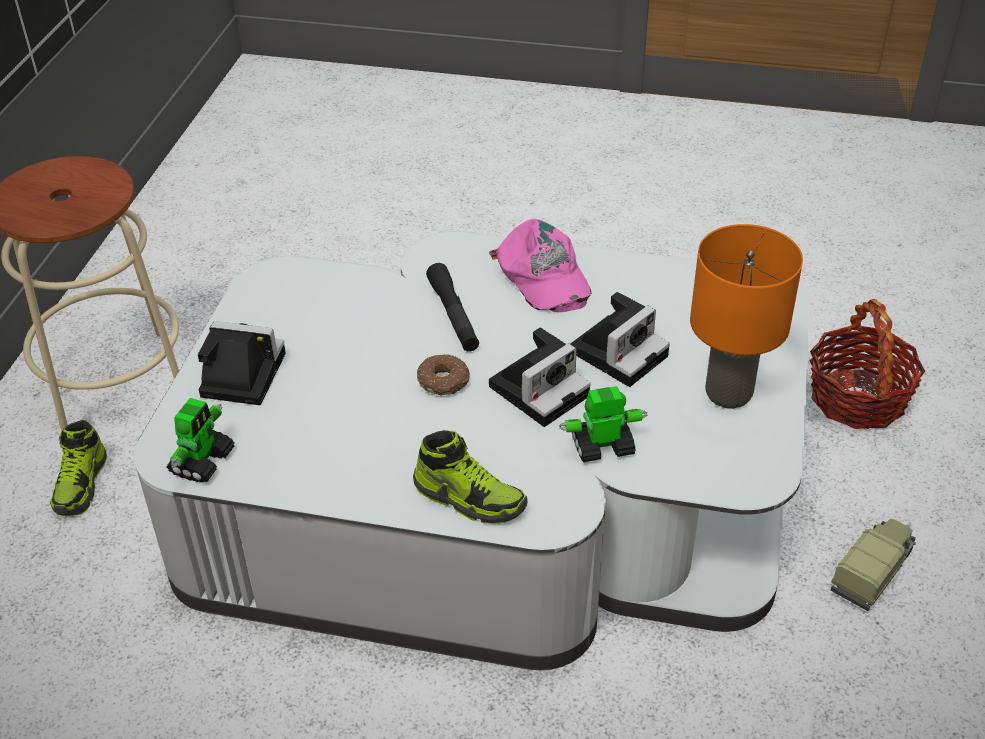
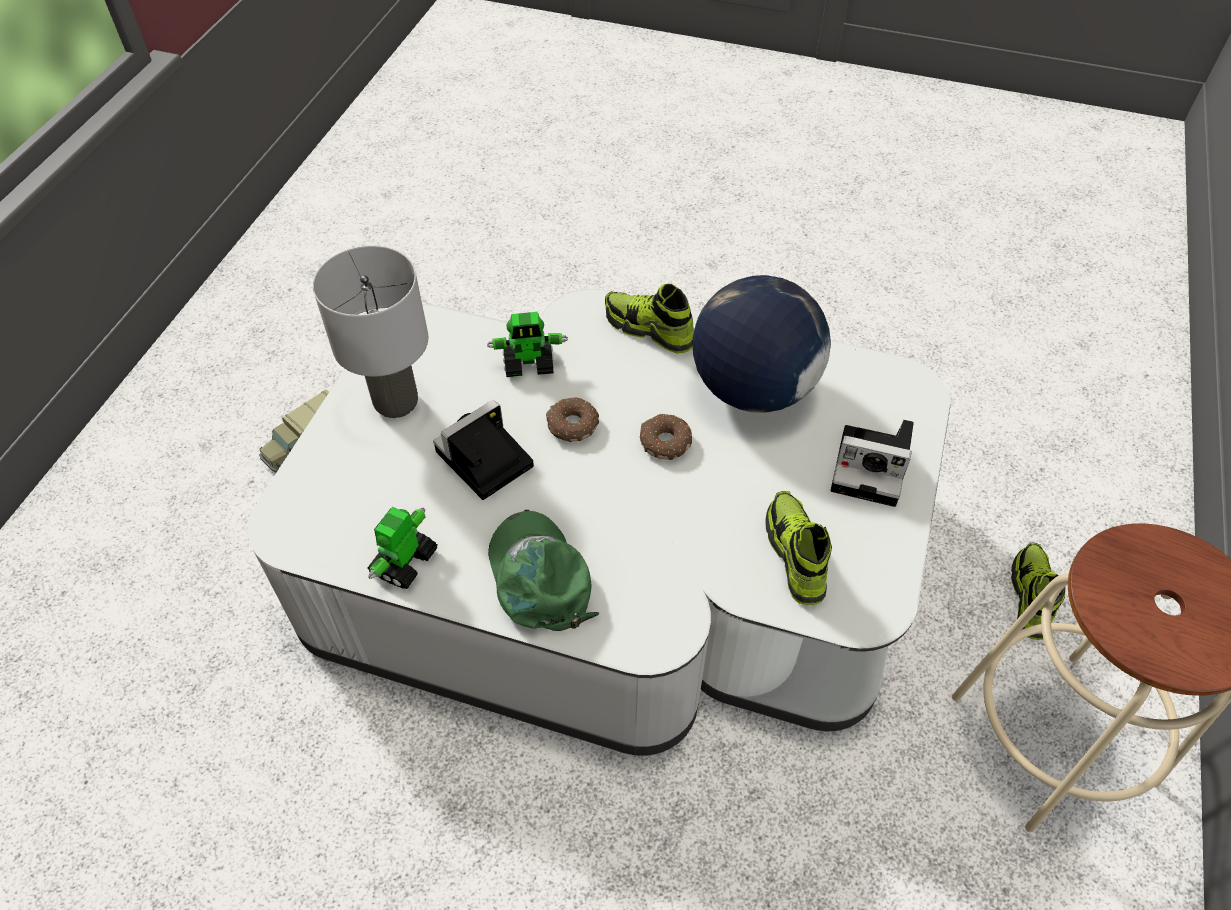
camera: 175 degrees left, 10 degrees up
(203, 461) = (882, 379): toy robot -> toy robot (403, 563)
(326, 305) = (795, 555): none -> shoe
(350, 439) = (752, 389): none -> globe
(453, 315) = (650, 526): black flashlight -> none
(540, 389) = (571, 425): camera -> donut
(542, 276) = (539, 577): pink cap -> green cap
(726, 393) = (398, 405): orange table lamp -> white table lamp
(858, 398) = (205, 628): basket -> none

